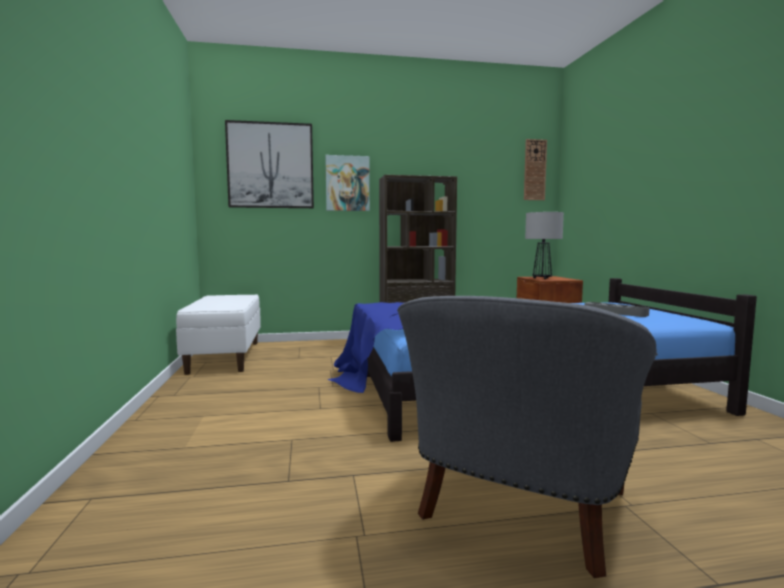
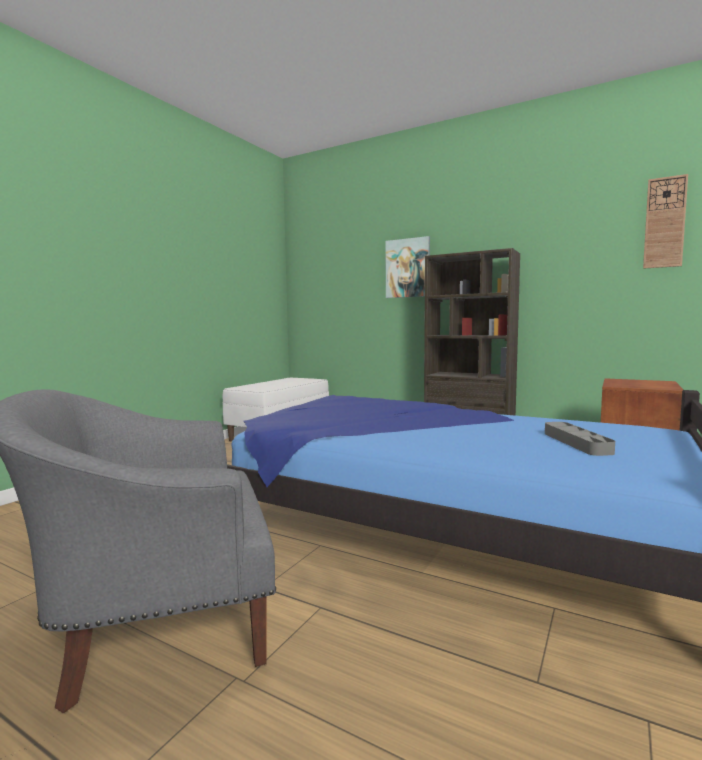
camera: 40 degrees right, 0 degrees up
(270, 165) = (340, 258): picture -> none
(542, 278) = (625, 383): table lamp -> none

